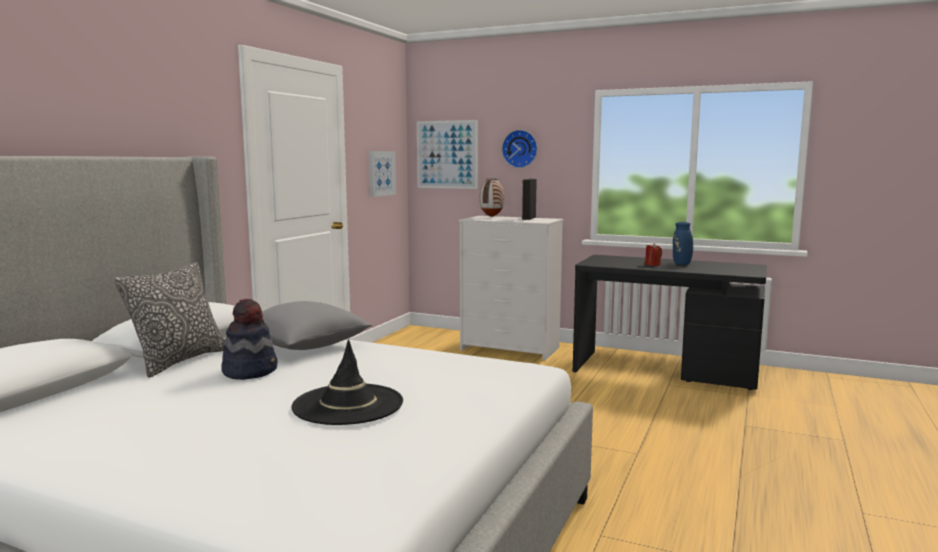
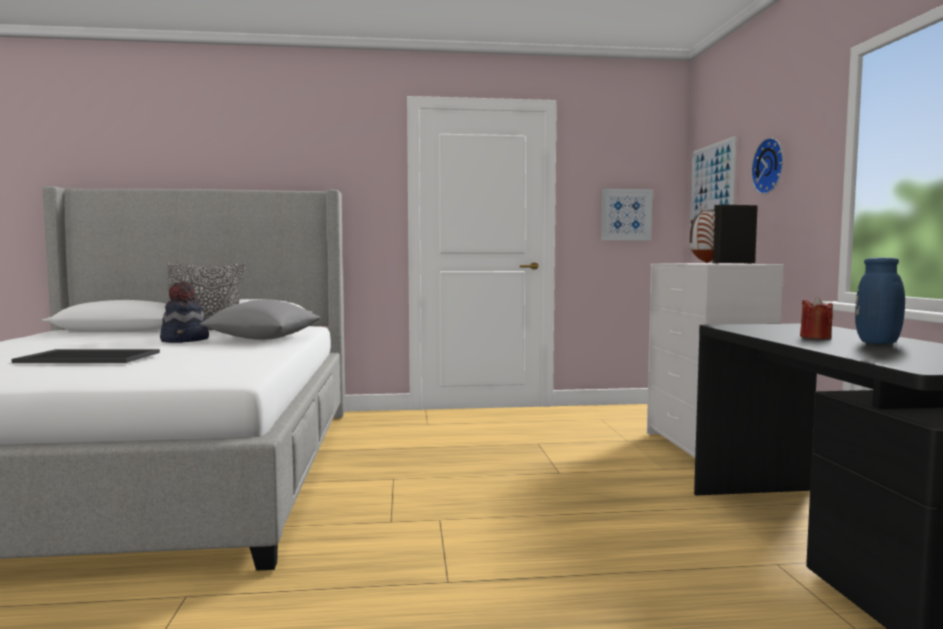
camera: 60 degrees right, 5 degrees down
(348, 405) = (91, 357): black hat -> tray

